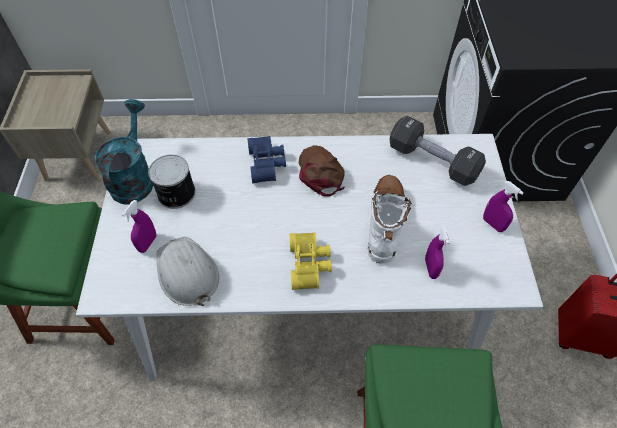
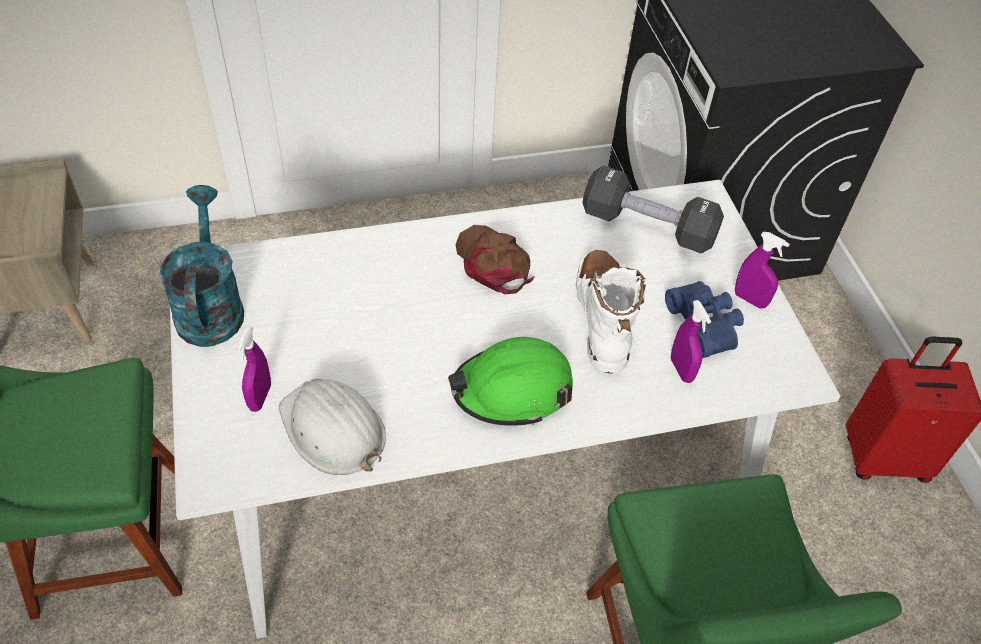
camera: 15 degrees left, 5 degrees down
(176, 194) = (283, 321): can -> none
(267, 163) = (411, 260): blue binoculars -> blue binoculars (705, 324)
(310, 264) = (512, 390): yellow binoculars -> green hard hat

